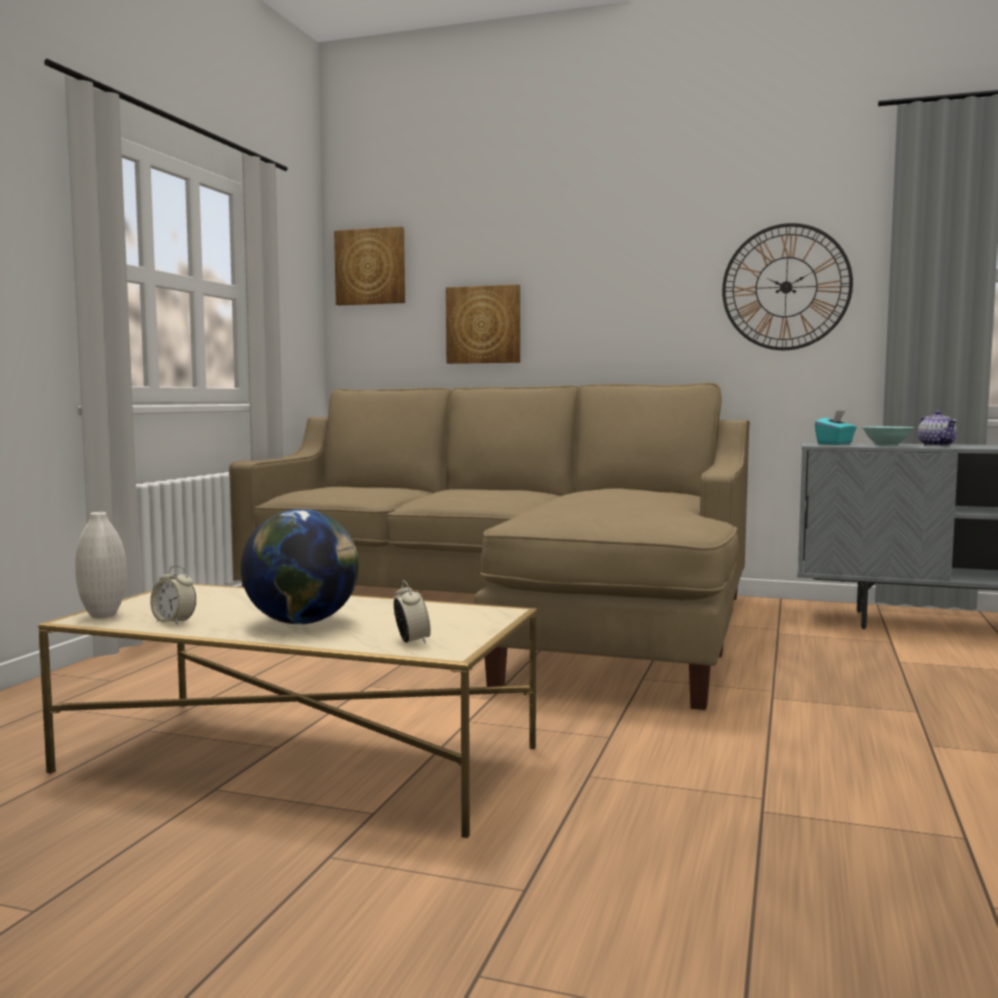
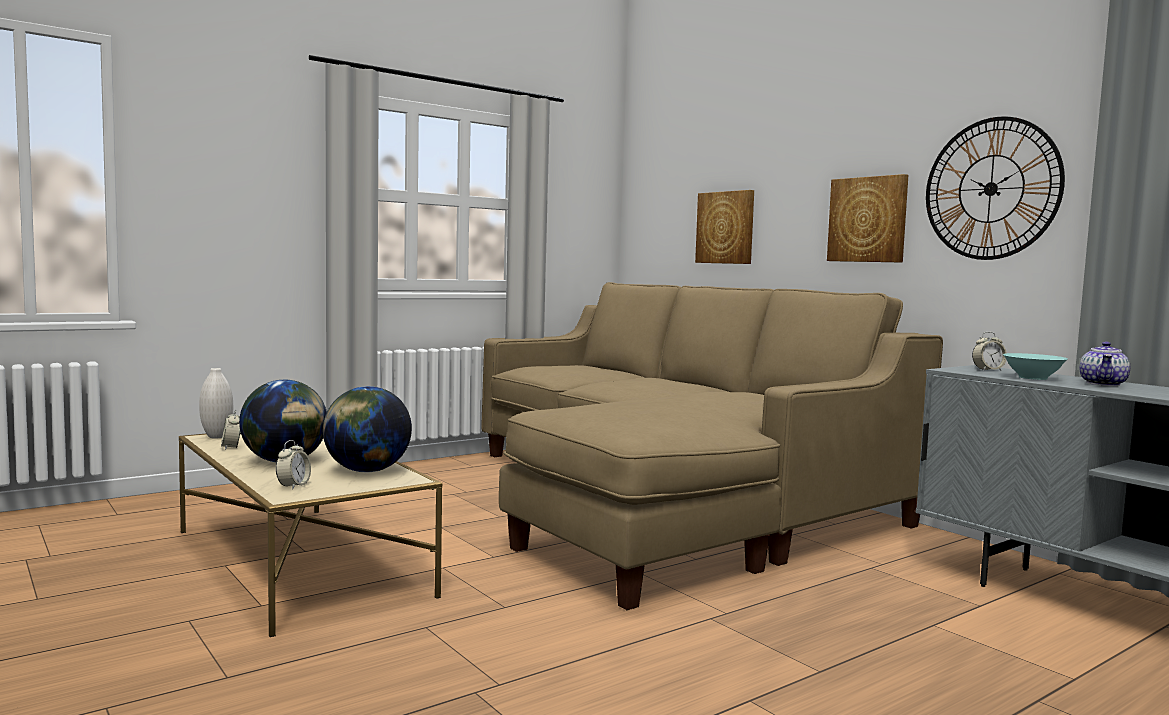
camera: 35 degrees right, 0 degrees up
(371, 267) = (651, 176): picture -> picture (868, 219)
(428, 613) = (367, 471): none -> globe
(835, 444) = (988, 370): turquoise tissue box -> alarm clock

